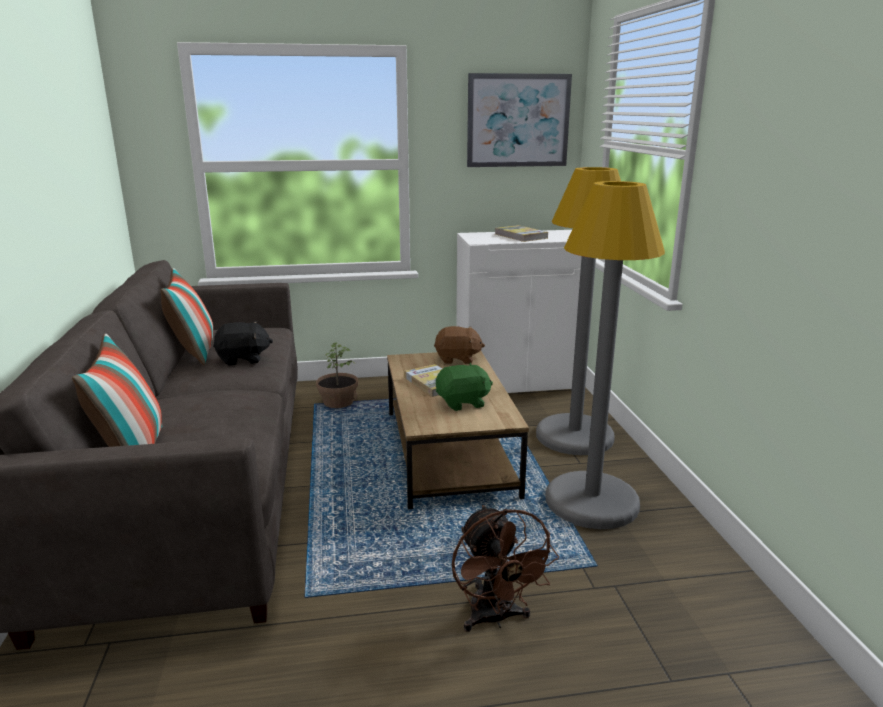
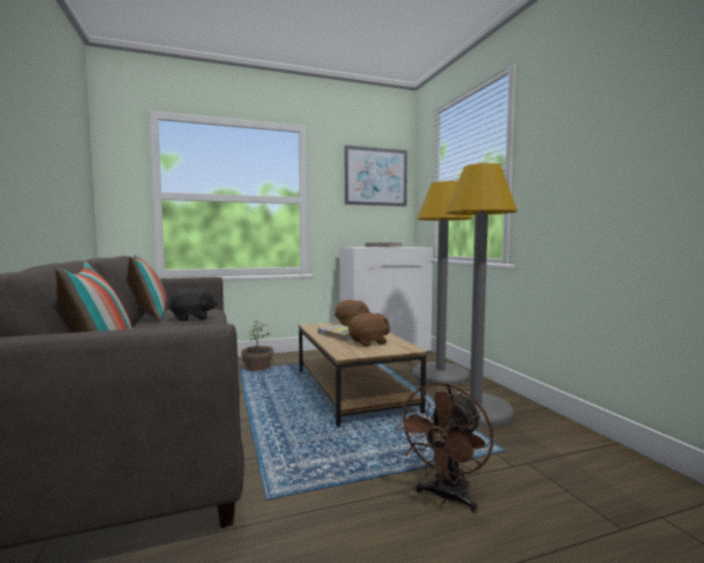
camera: 10 degrees left, 15 degrees down
(463, 403) = (369, 342): green plush toy -> brown plush toy
(495, 619) = (446, 498): brown fan -> brown fan turned 60 degrees clockwise

